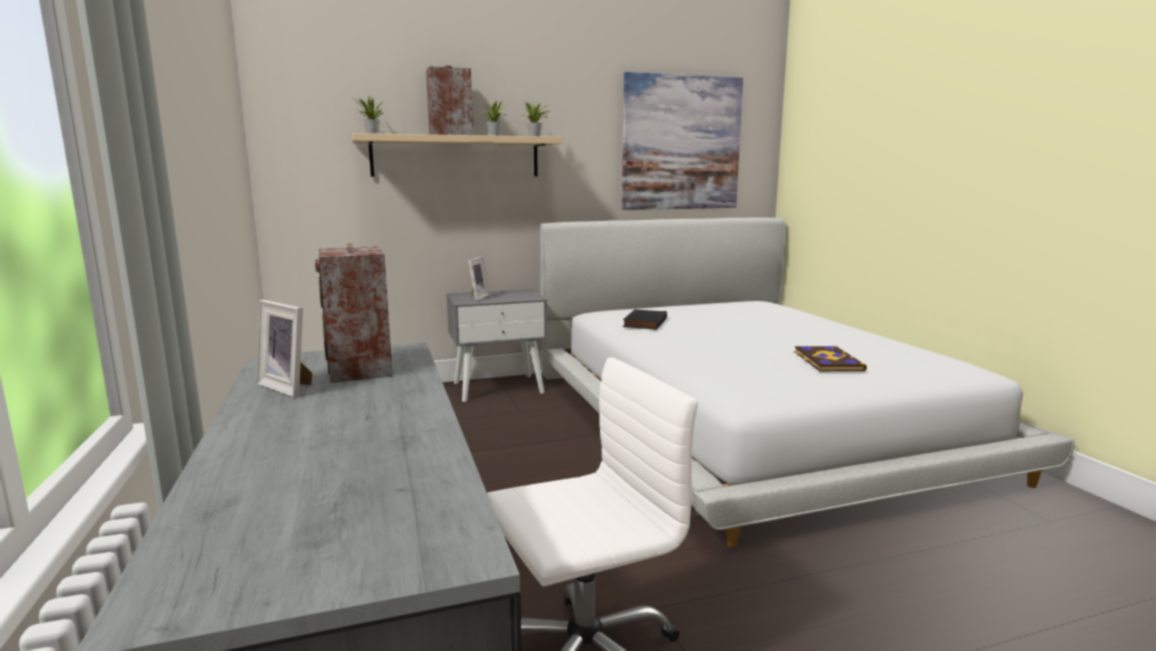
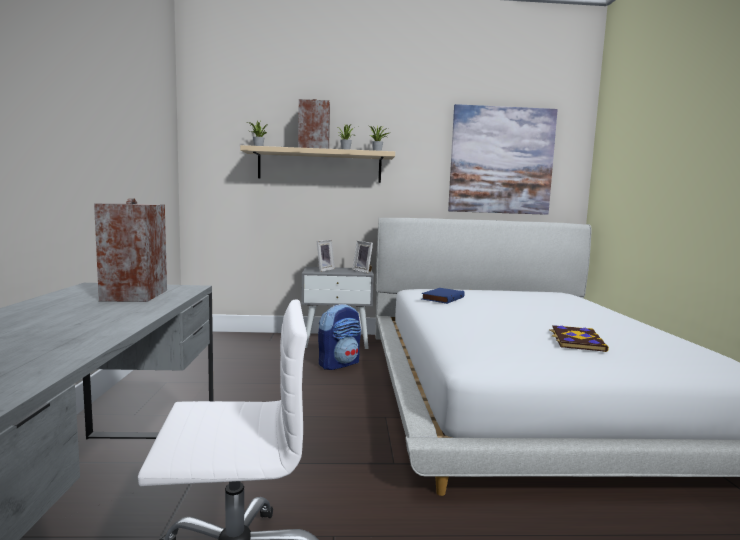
camera: 15 degrees right, 5 degrees down
(290, 387) = (68, 301): picture frame -> picture frame (363, 271)
(523, 417) = (339, 364): none -> backpack
(644, 323) = (442, 298): black book -> blue book

